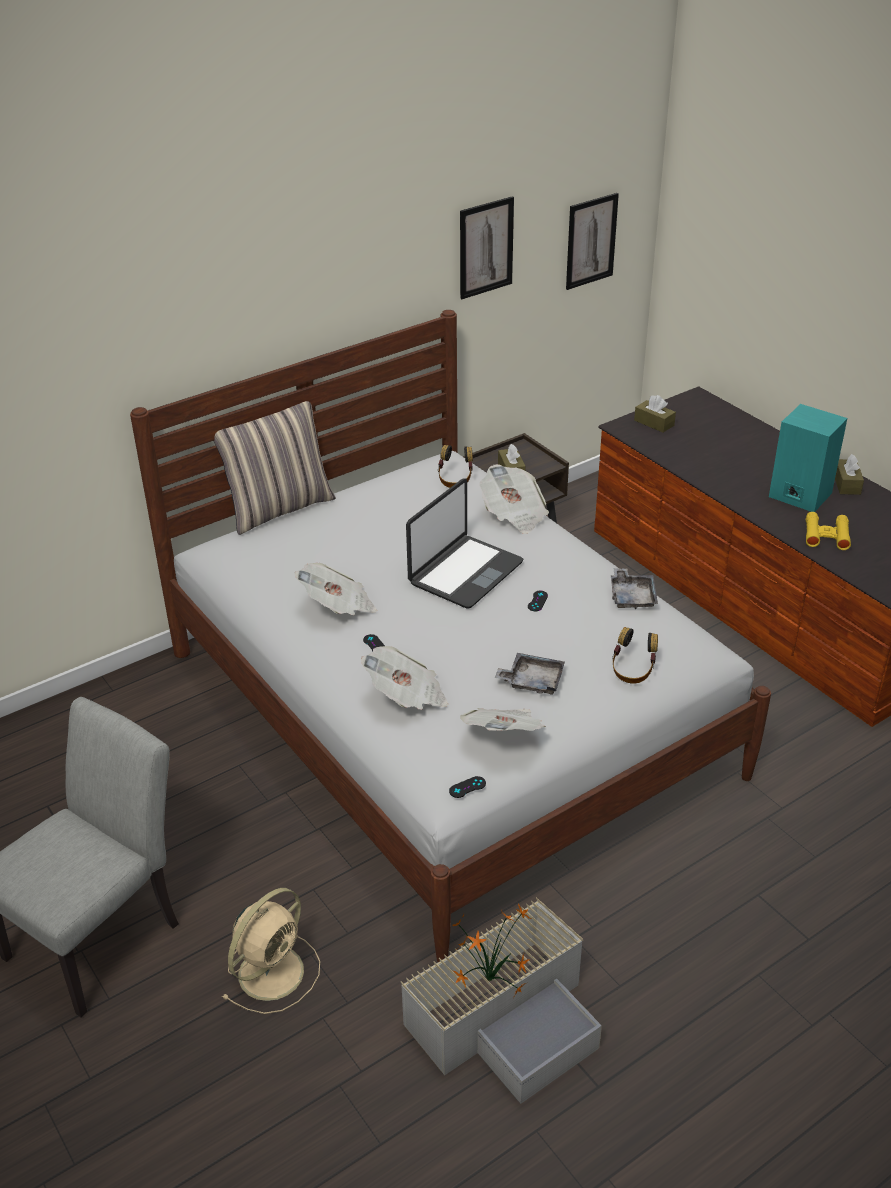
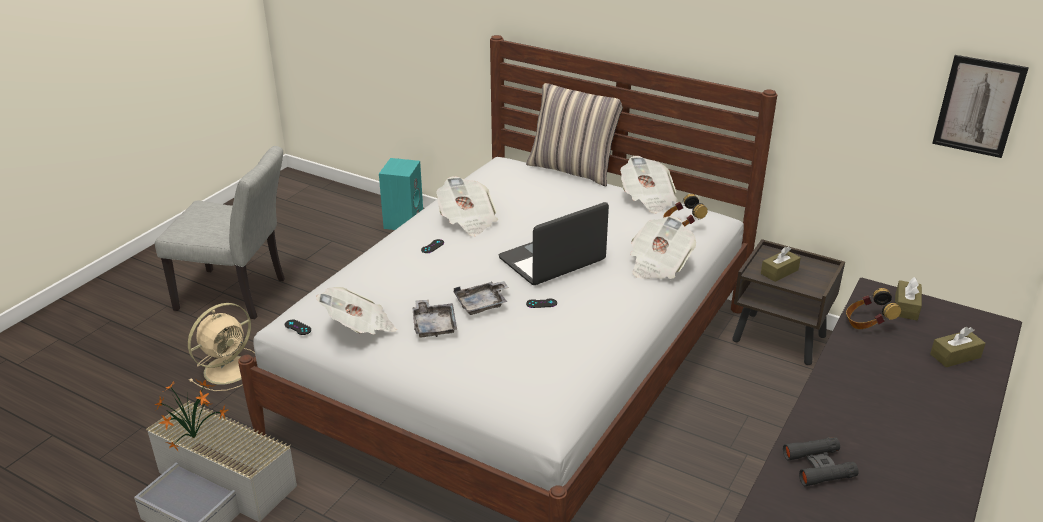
camera: 65 degrees right, 5 degrees down
(273, 970) = (229, 369): beige fan -> beige fan turned 60 degrees counterclockwise
(407, 696) = (381, 274): newspaper -> newspaper (647, 199)
(464, 572) = (552, 260): laptop -> laptop turned 135 degrees clockwise
(486, 247) = (836, 53): picture -> none
(632, 596) = (590, 352): grey tray -> grey tray (482, 304)
(632, 670) = (482, 375): headphones -> headphones (867, 324)
(798, 495) = (879, 431): turquoise speaker -> turquoise speaker (403, 221)
(826, 535) = (818, 466): yellow binoculars -> black binoculars
(846, 484) = (947, 466): brown tissue box -> brown tissue box (955, 356)

